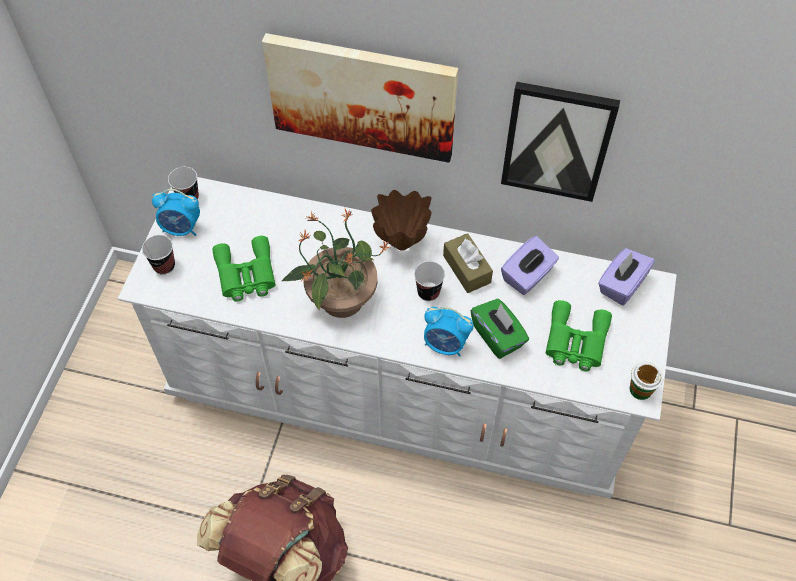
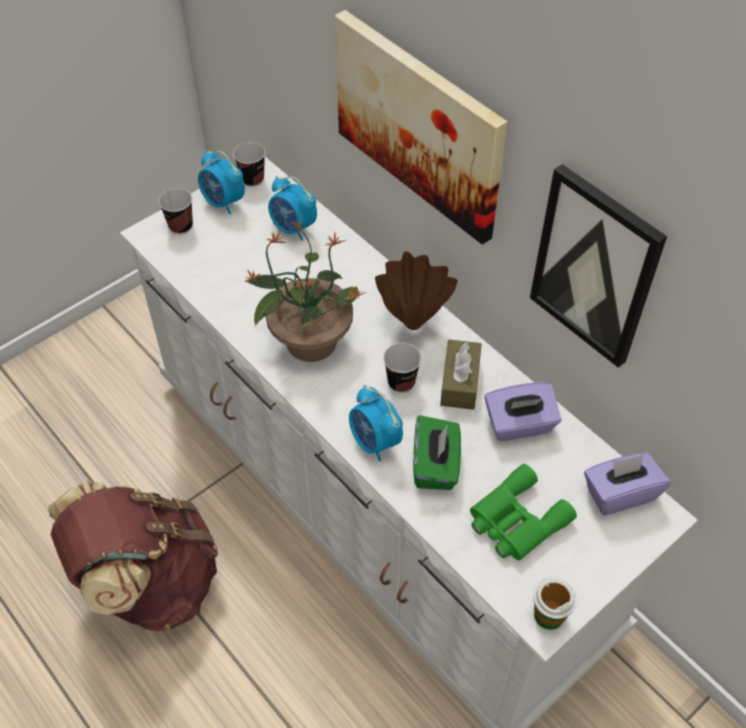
camera: 35 degrees right, 5 degrees down
(246, 275) = (243, 272): green binoculars -> none
(254, 220) = (293, 228): none -> alarm clock

